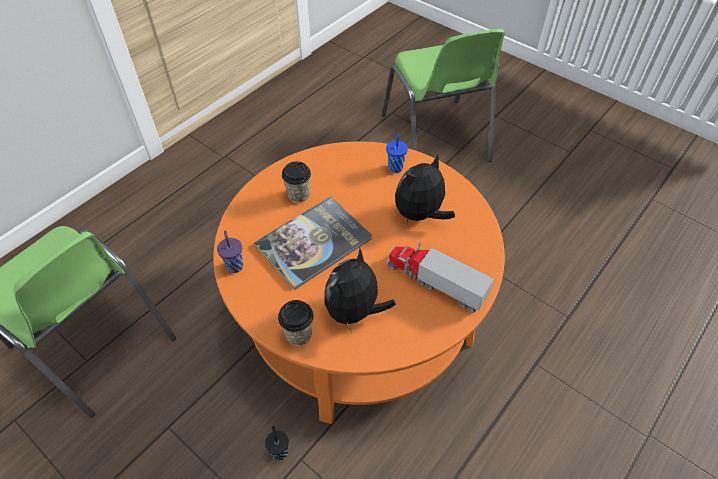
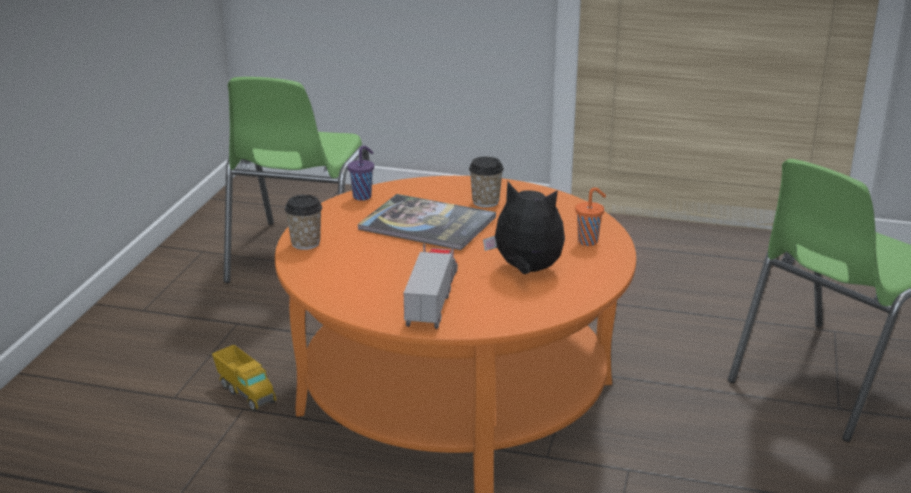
camera: 65 degrees right, 25 degrees down
(279, 451) = (245, 393): black cup -> toy truck
(355, 311) = (354, 263): plush toy -> none
(395, 167) = (589, 241): blue cup -> orange cup

